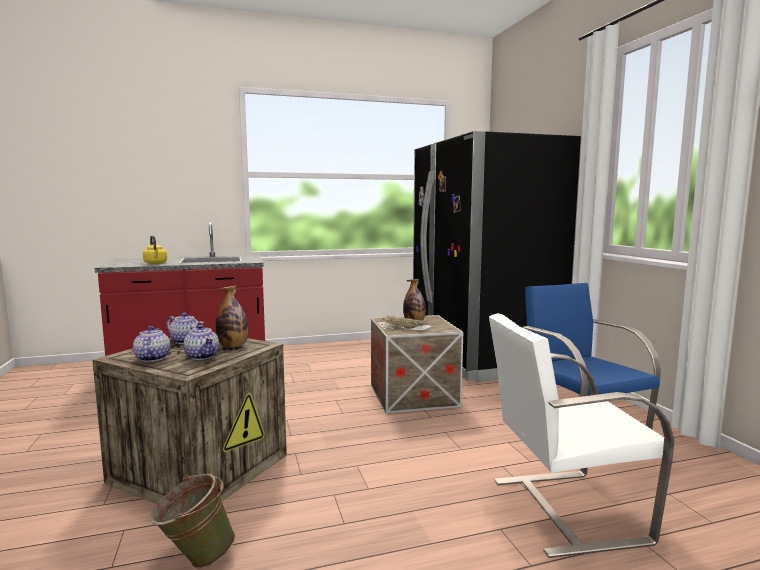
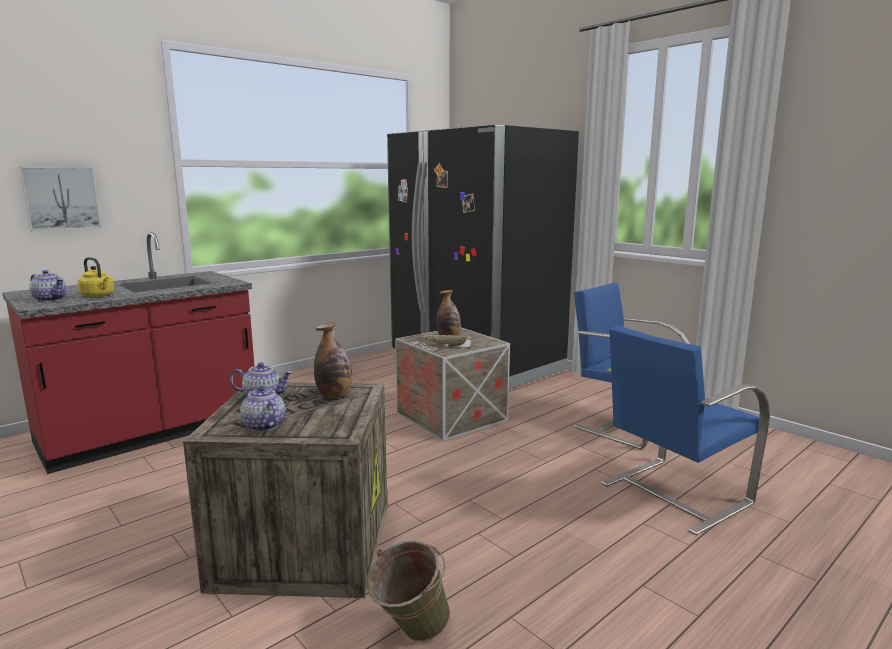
camera: 25 degrees left, 5 degrees up
(163, 198) = (61, 198): none -> picture
(202, 356) = (321, 413): teapot -> teapot (50, 299)
(564, 509) = (672, 494): white chair -> blue chair

